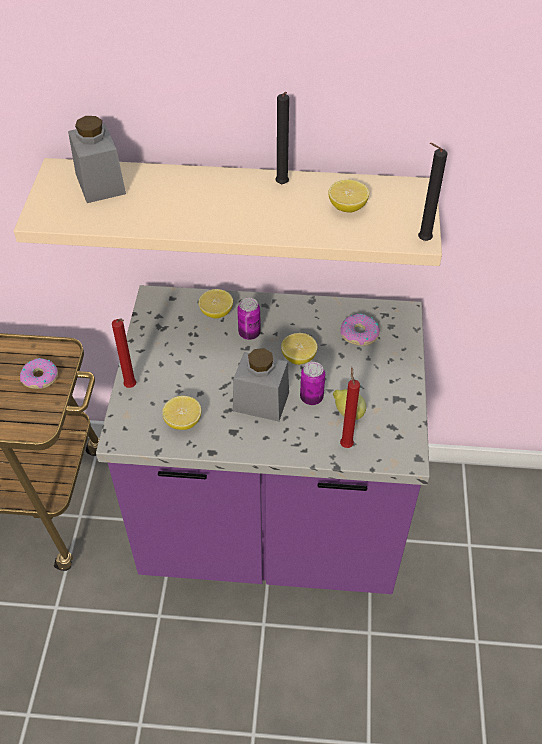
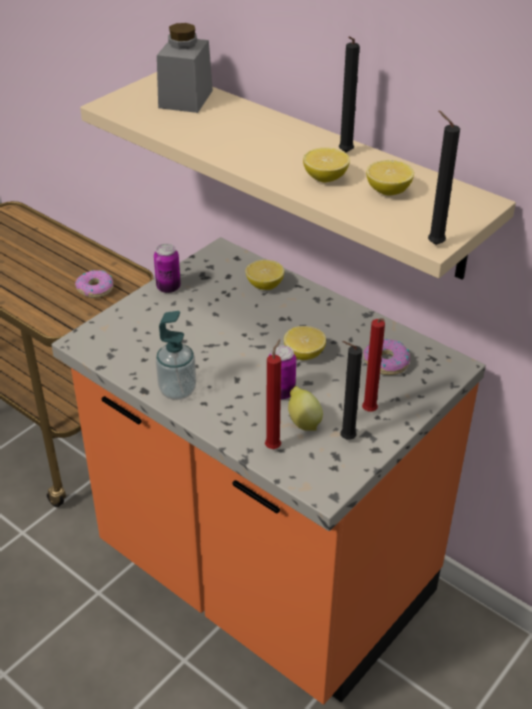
camera: 35 degrees right, 10 degrees down
(132, 387) = (130, 309): red candle -> red candle (370, 413)
(183, 422) = (145, 355): lemon -> lemon (325, 178)
(236, 438) = (177, 390): none -> soap dispenser
(249, 333) = (277, 314): can -> can (168, 287)
(261, 401) = (230, 373): grey jar -> none
(271, 528) = (265, 578): purple counter -> orange counter
(386, 410) = (345, 439): none -> black candle

